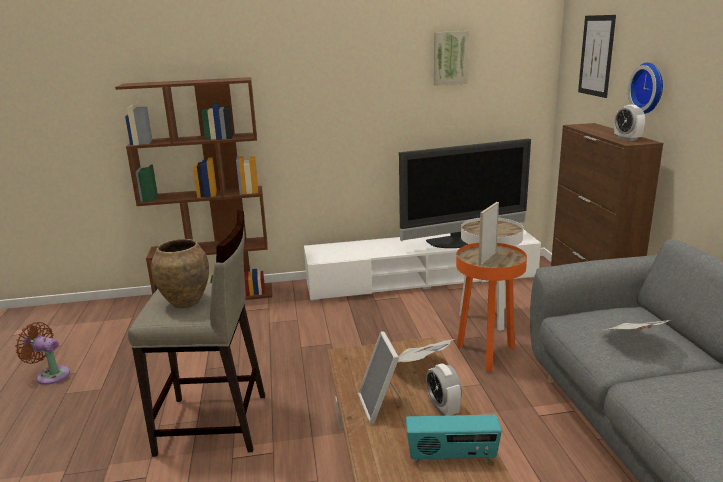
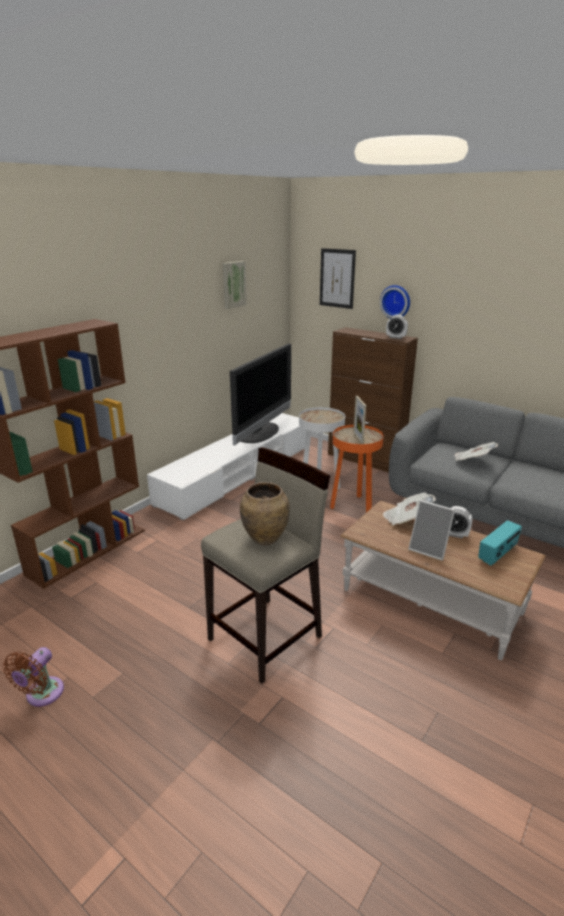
camera: 45 degrees left, 5 degrees up
(50, 375) = (42, 695): brown fan -> brown fan turned 45 degrees counterclockwise

